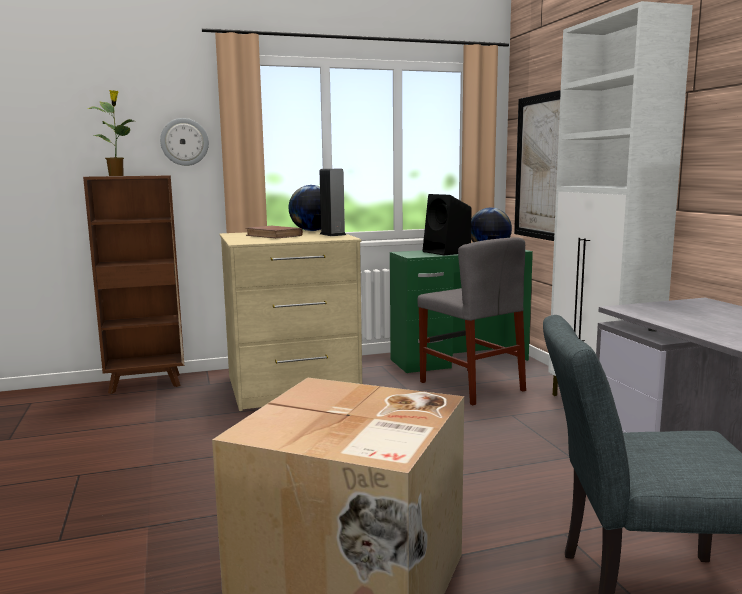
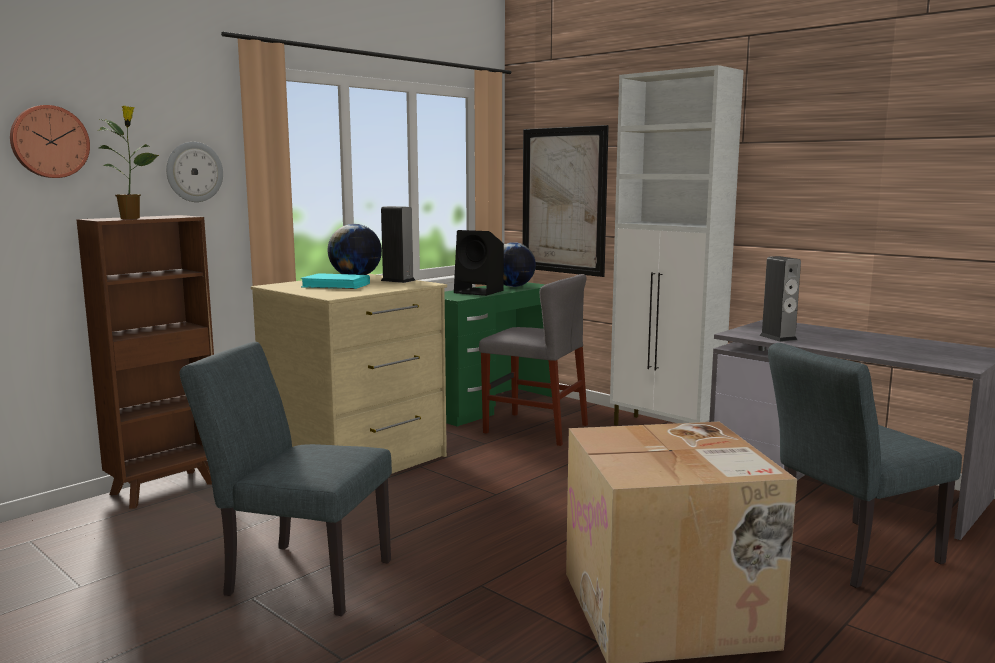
camera: 30 degrees left, 0 degrees up
(71, 120) = (49, 142): none -> wall clock
(127, 466) = (298, 575): none -> grey chair
(274, 235) = (336, 285): brown book -> turquoise book
(667, 317) = (778, 337): none -> speaker

